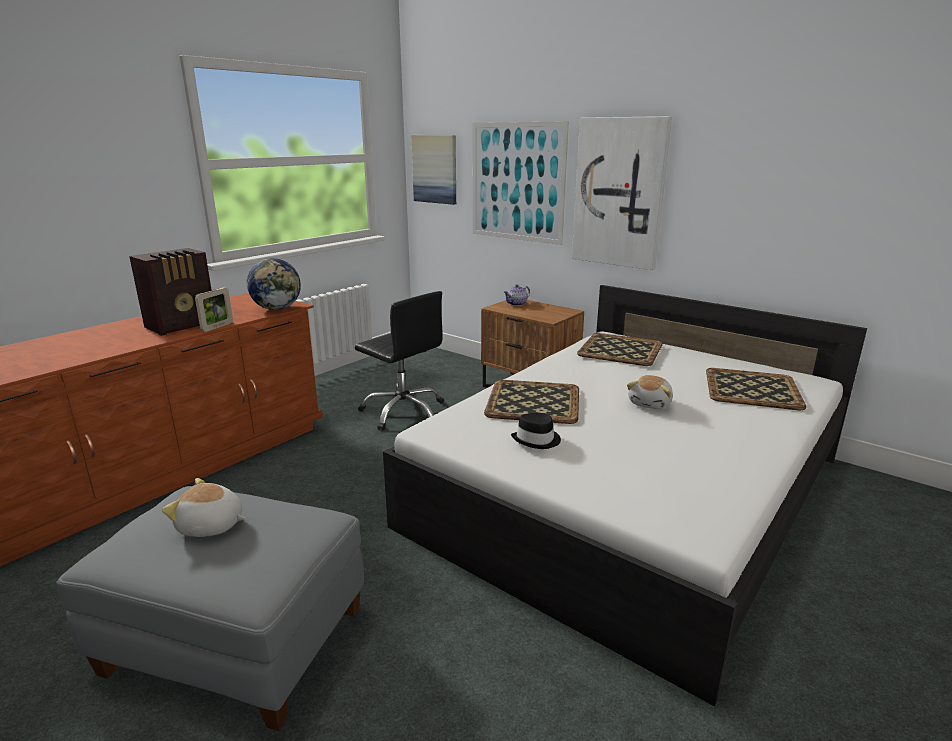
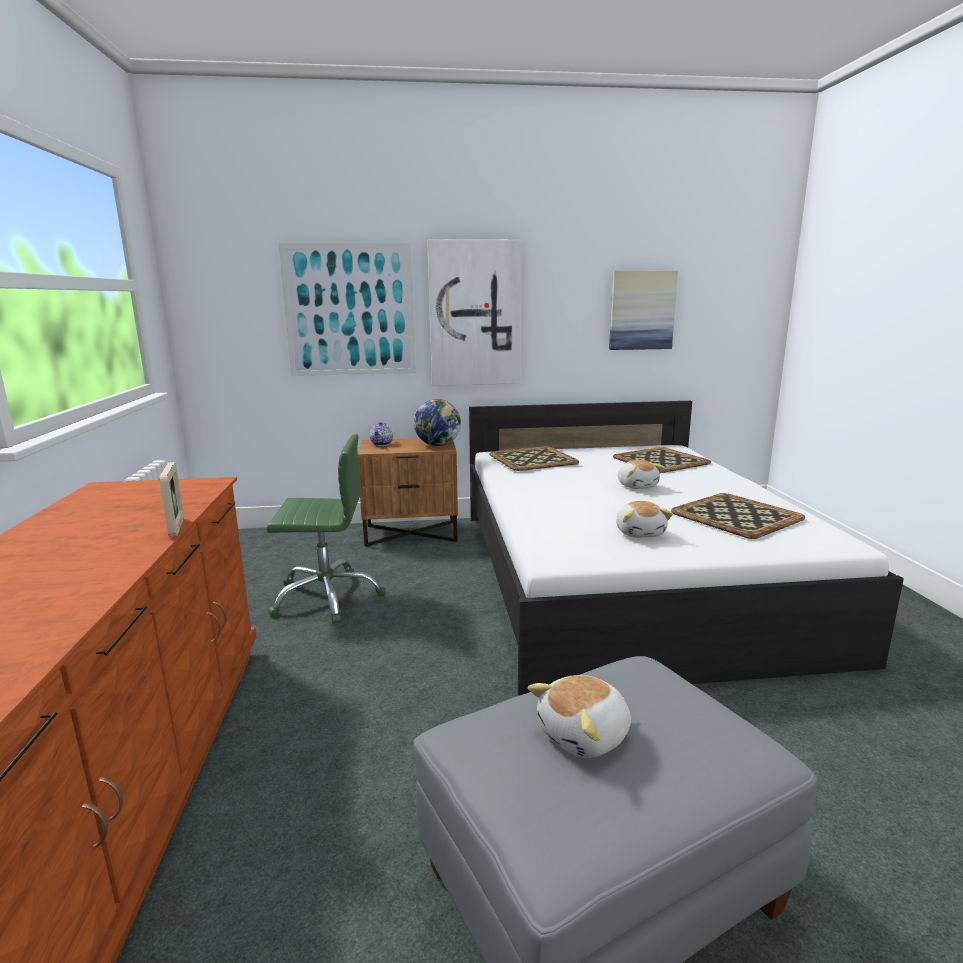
camera: 45 degrees left, 5 degrees down
(183, 325) = (107, 541): radio -> none
(277, 309) = (200, 490): globe -> globe (438, 445)
(403, 411) = (327, 597): black office chair -> green office chair
(435, 169) = (220, 301): picture -> picture (642, 310)
(532, 401) = (568, 510): tray -> tray (735, 515)
(537, 440) = (640, 533): black hat -> plush toy

